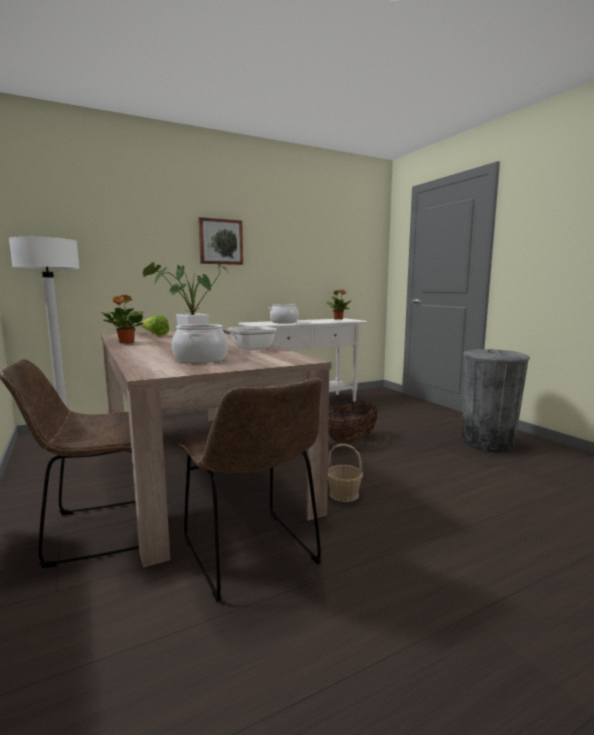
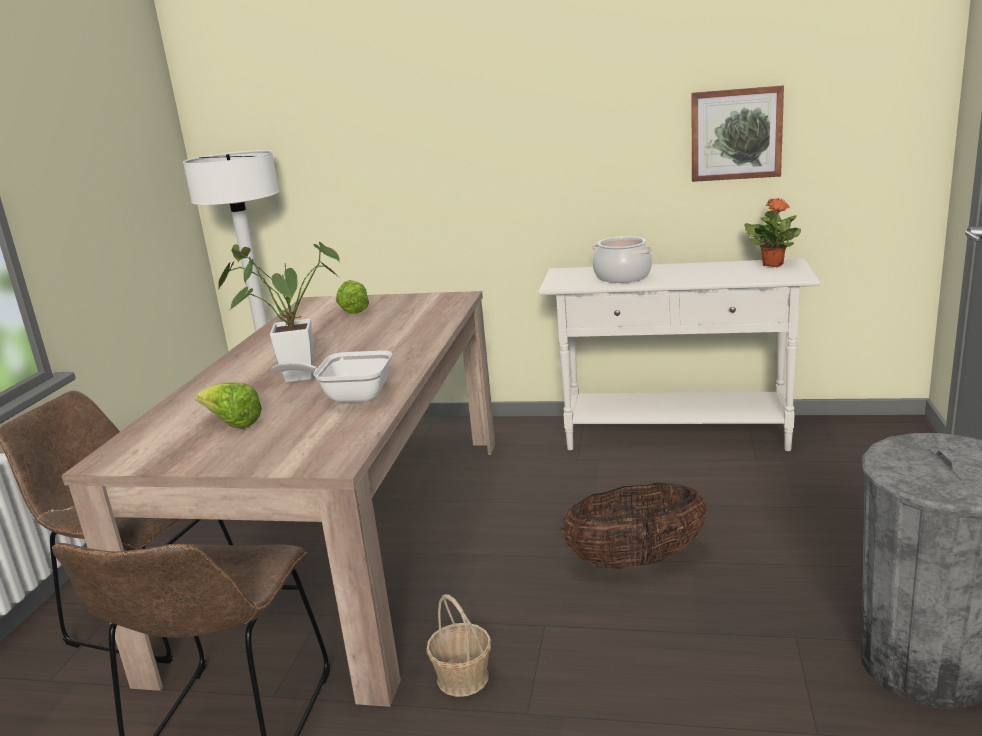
camera: 40 degrees right, 10 degrees up
(126, 343) = (268, 339): potted plant -> none
(201, 359) = (232, 423): cooking pot -> lettuce
(220, 242) = (512, 116): picture -> picture (736, 134)

